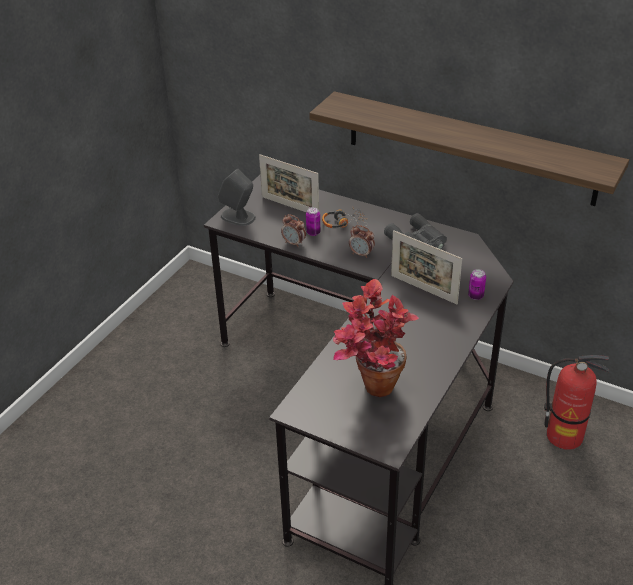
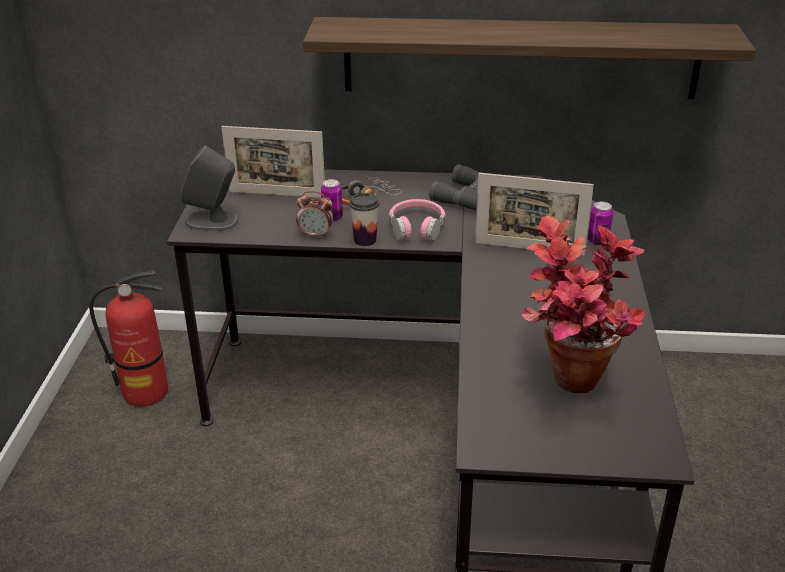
camera: 25 degrees left, 5 degrees down
(322, 255) = (365, 240): none -> cup
(361, 254) = (417, 227): alarm clock -> pink headphones
(564, 436) = (697, 408): fire extinguisher -> fire extinguisher (146, 392)

